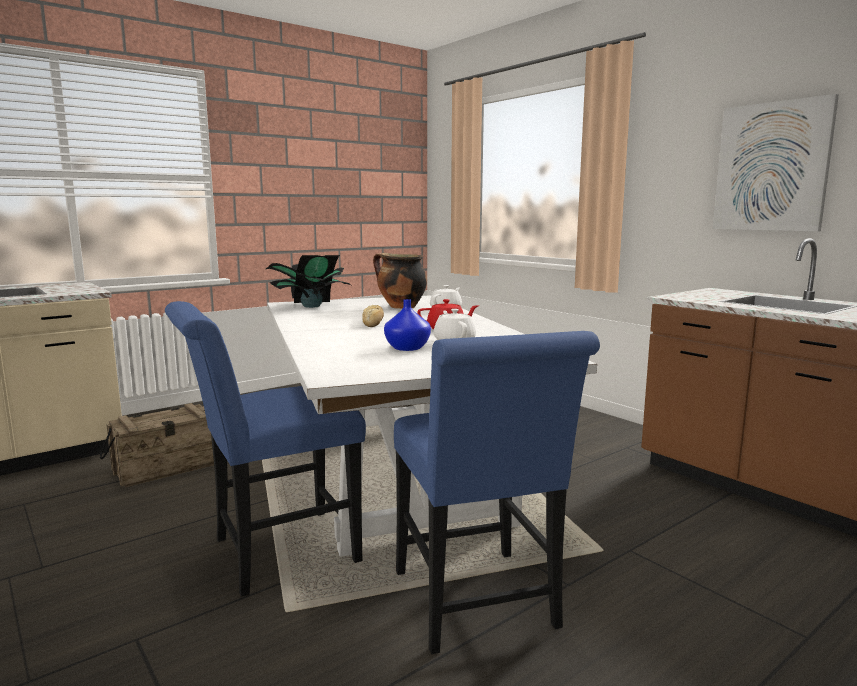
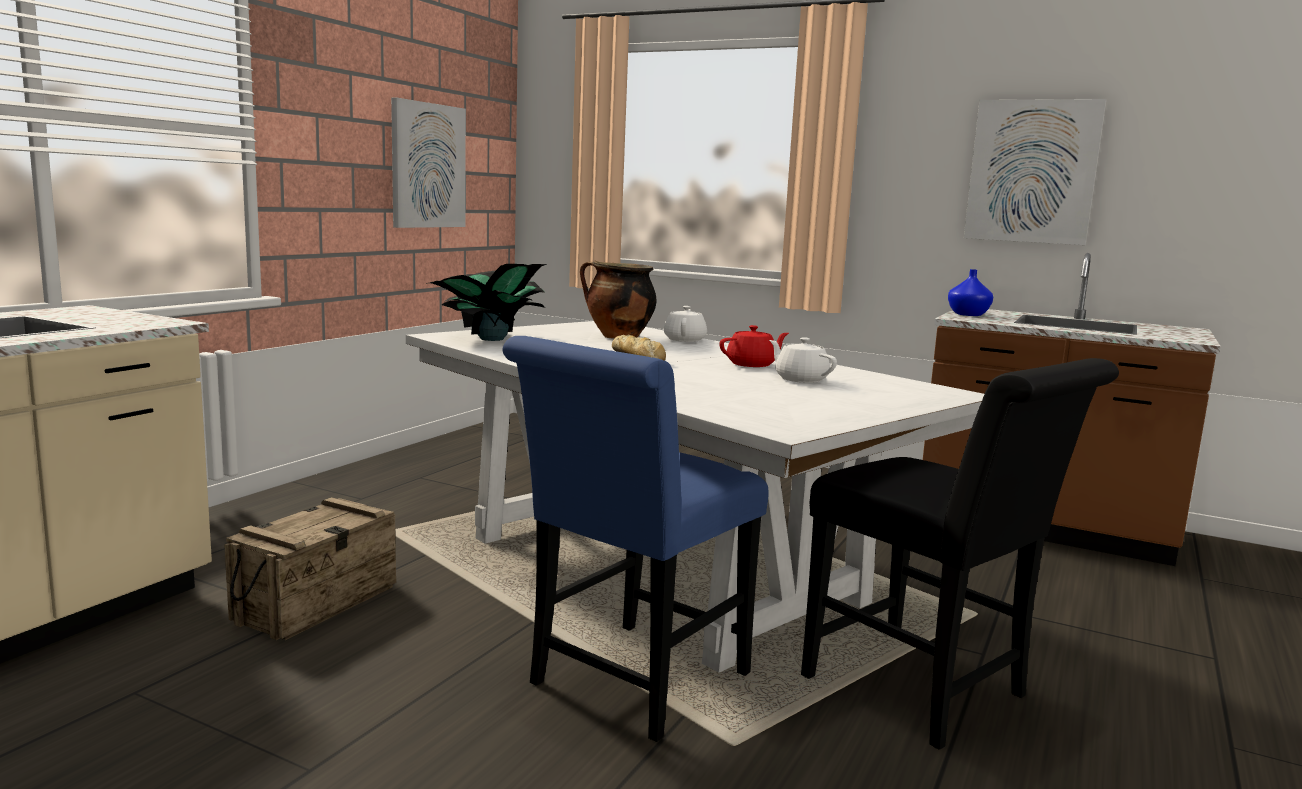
camera: 25 degrees left, 0 degrees up
(348, 193) = (427, 166): none -> picture
(407, 348) = (770, 390): blue vase -> blue vase (967, 314)
(478, 606) = (927, 693): blue chair -> black chair

